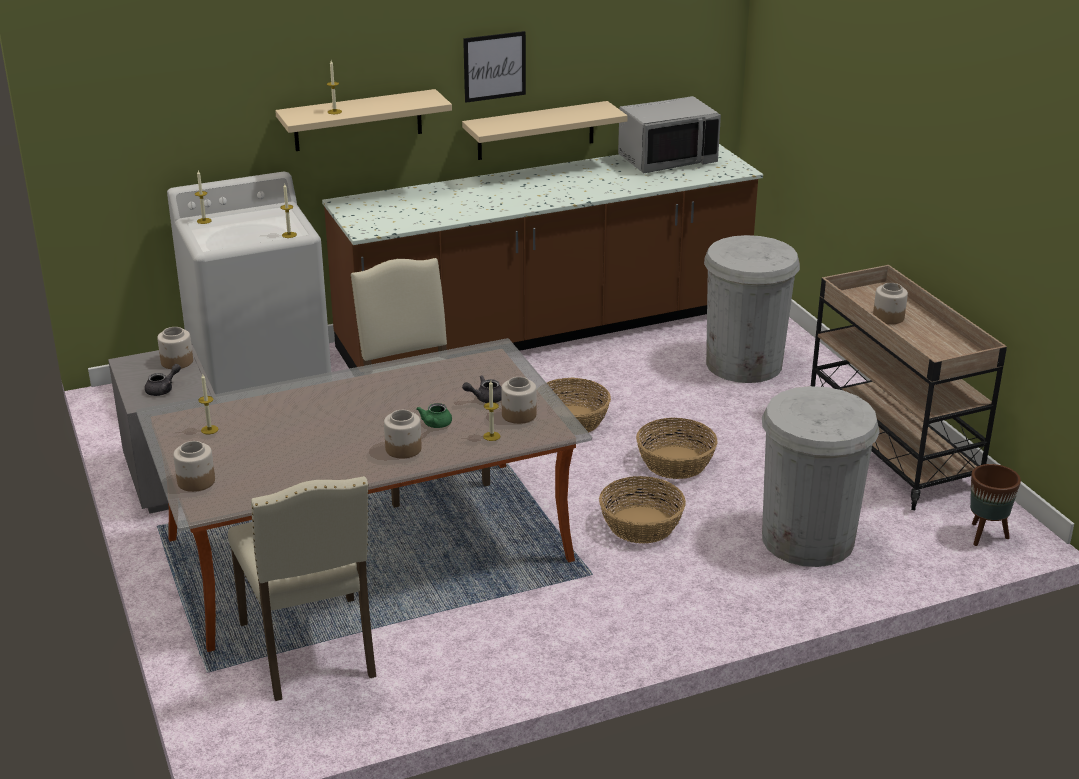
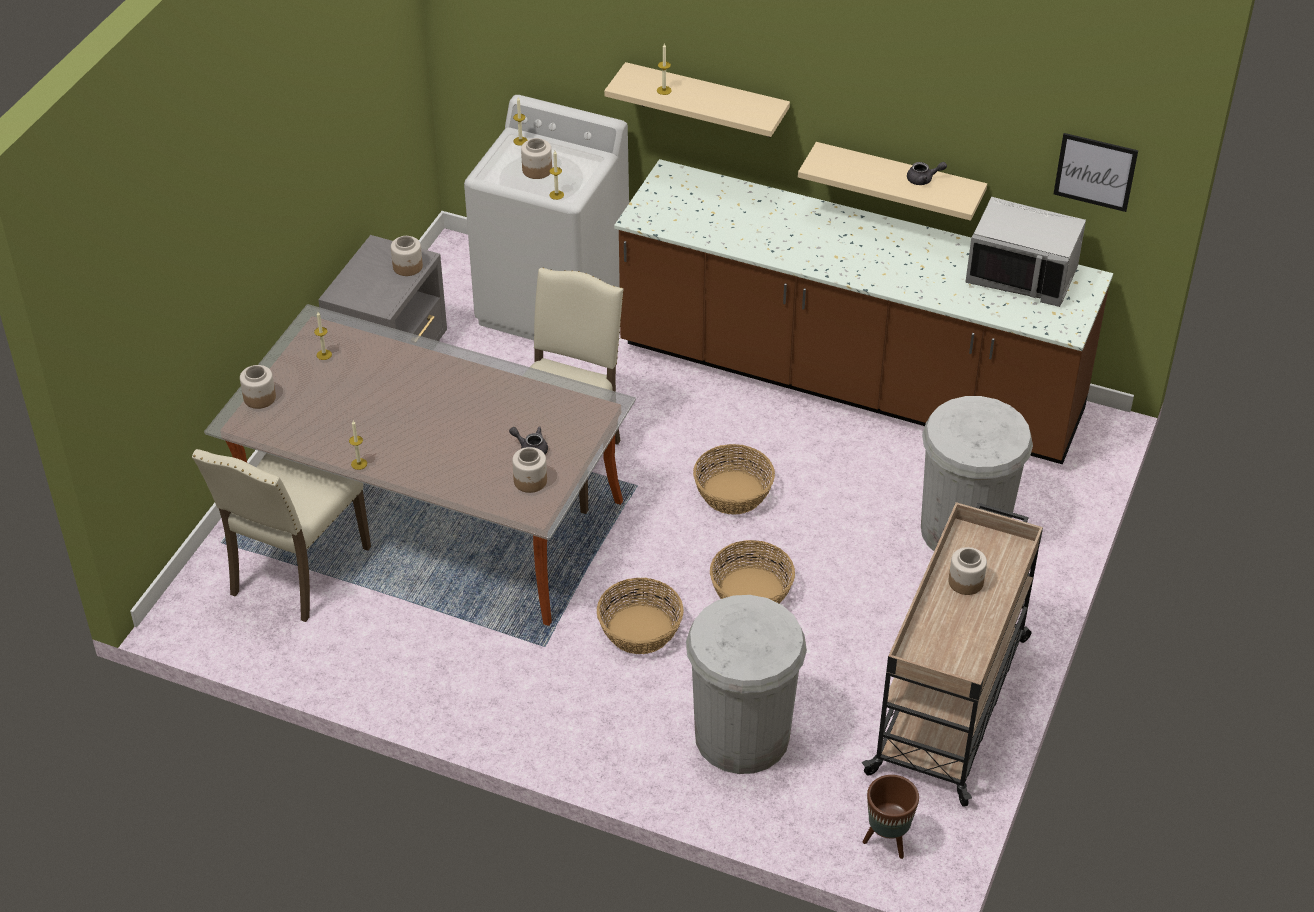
camera: 45 degrees right, 15 degrees up
(163, 389) = (366, 290): grey teapot -> grey teapot (923, 179)
(403, 449) = (413, 459): jar -> jar (537, 170)
(435, 425) = (463, 450): green teapot -> none
(491, 436) = (484, 488): candle -> candle (359, 464)
(494, 66) = (857, 103): picture -> picture (1095, 171)

